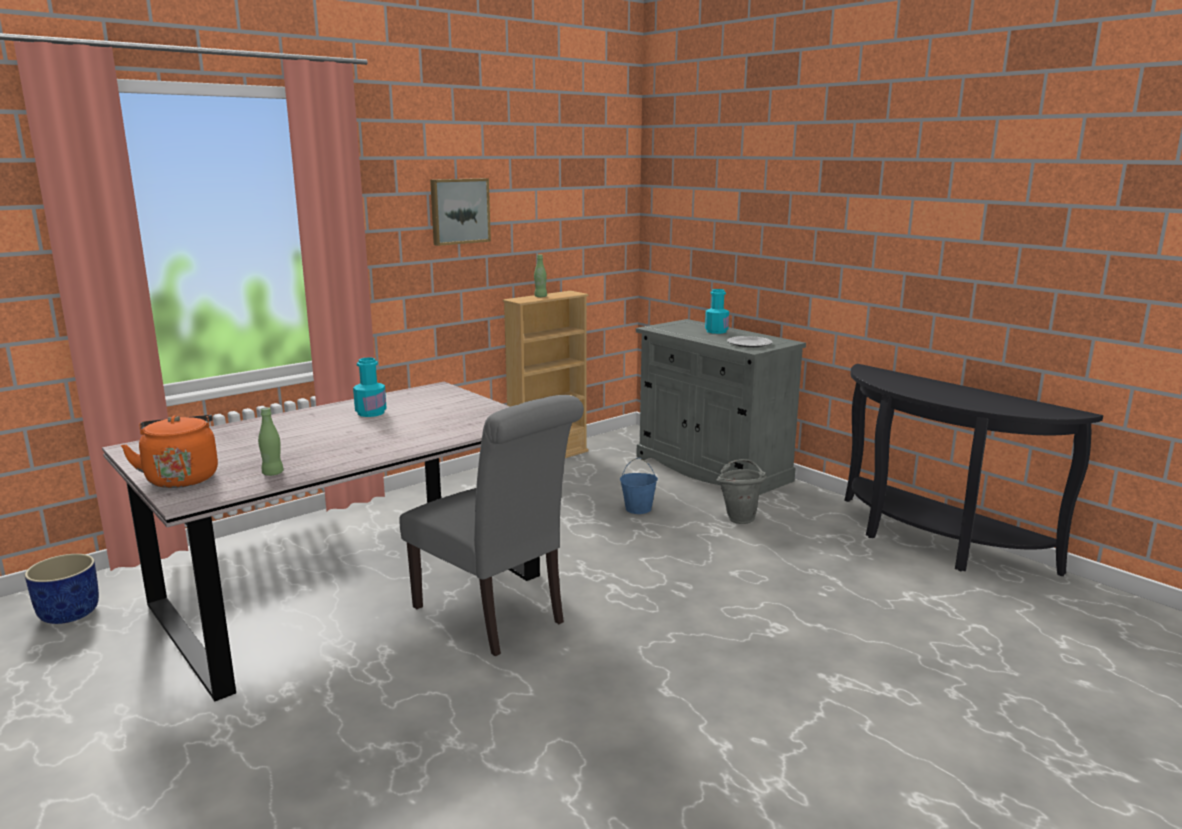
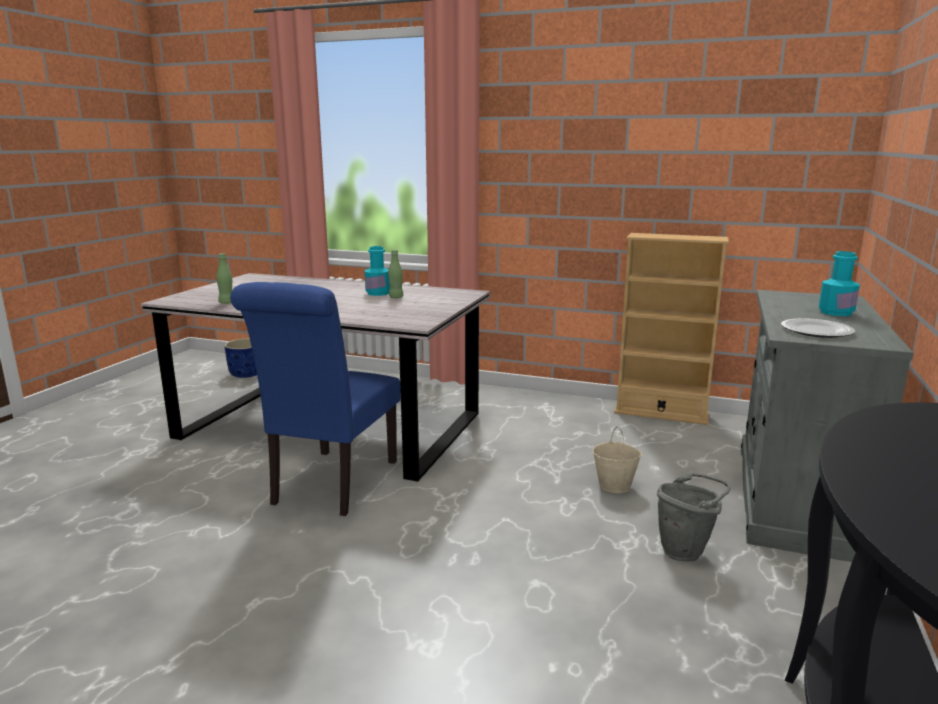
camera: 60 degrees right, 0 degrees up
(181, 478) = (206, 292): orange kettle -> none
(459, 211) = (593, 136): picture -> none
(495, 617) = (331, 485): grey chair -> blue chair
(540, 296) = (668, 235): green bottle -> green bottle (396, 297)
(638, 509) = (615, 486): blue bucket -> beige bucket

